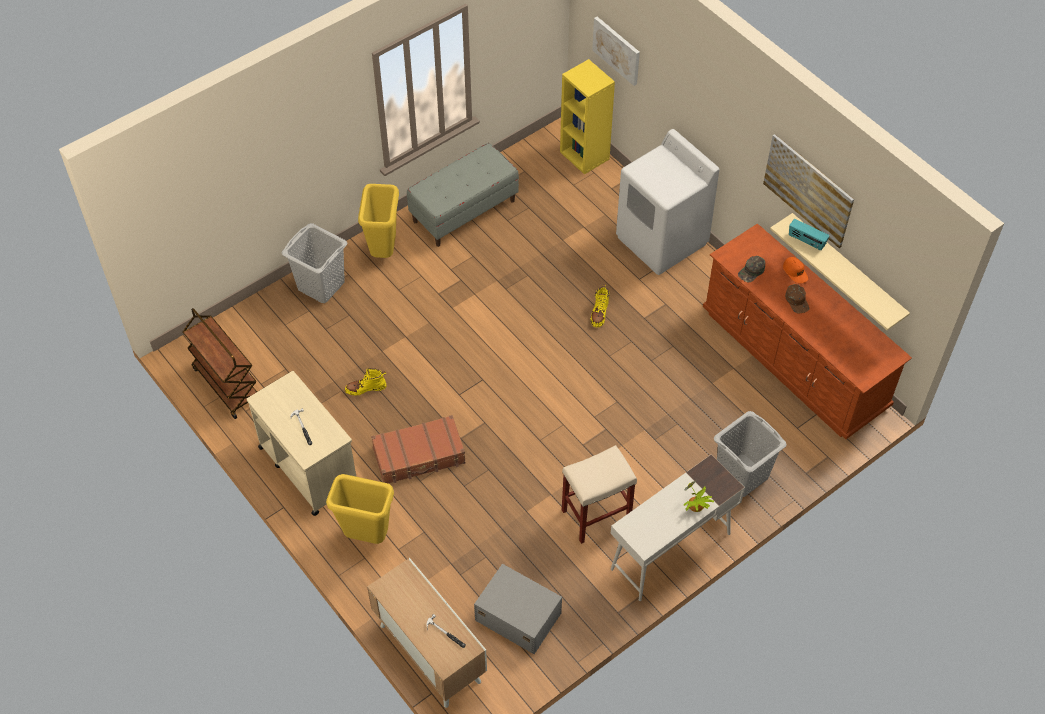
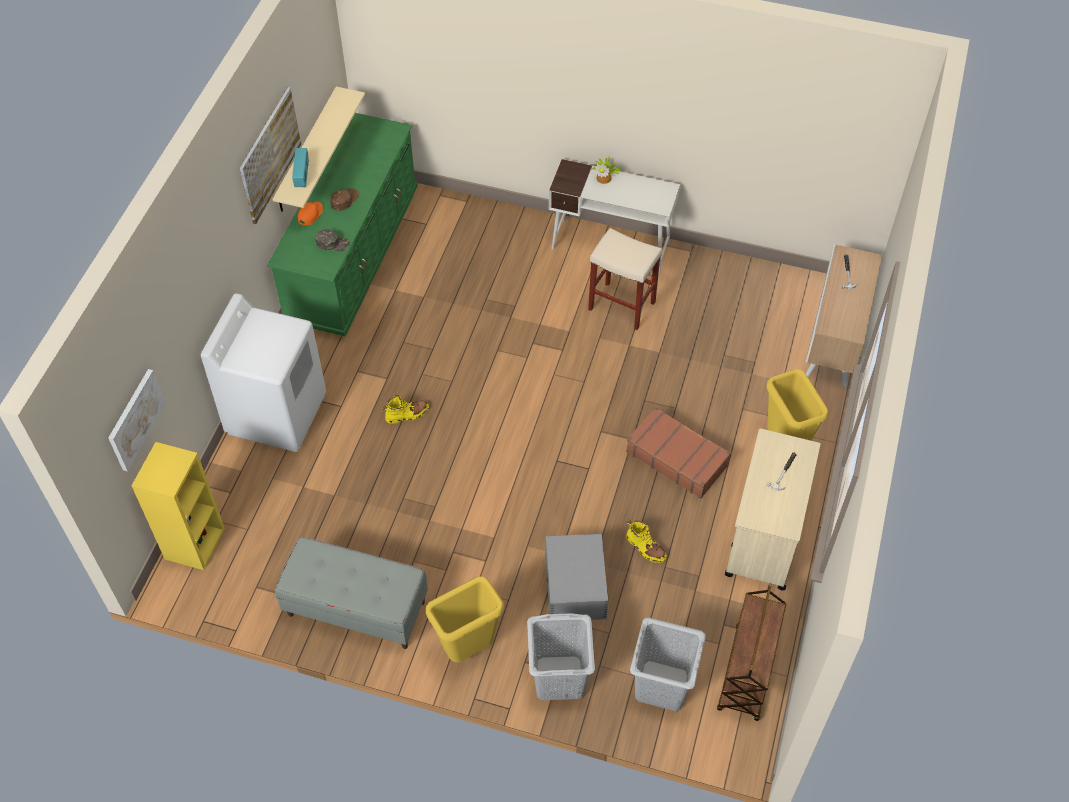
camera: 125 degrees left, 0 degrees up
(517, 616) = (752, 307): grey storage box -> grey storage box (575, 587)
(742, 475) = (502, 236): grey laundry basket -> grey laundry basket (661, 685)
(793, 359) = (353, 256): brown dresser -> green dresser

